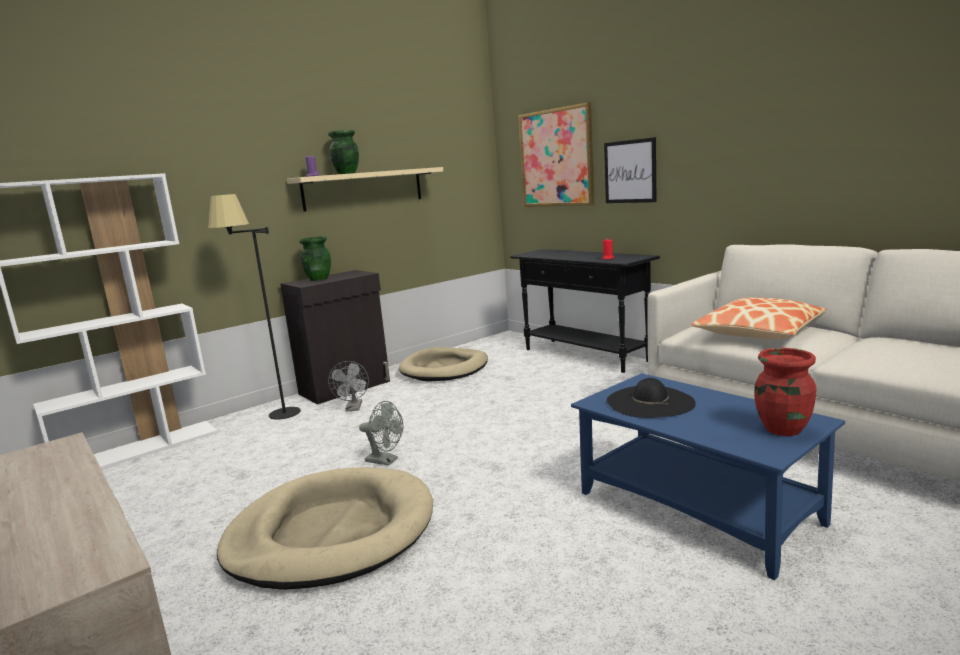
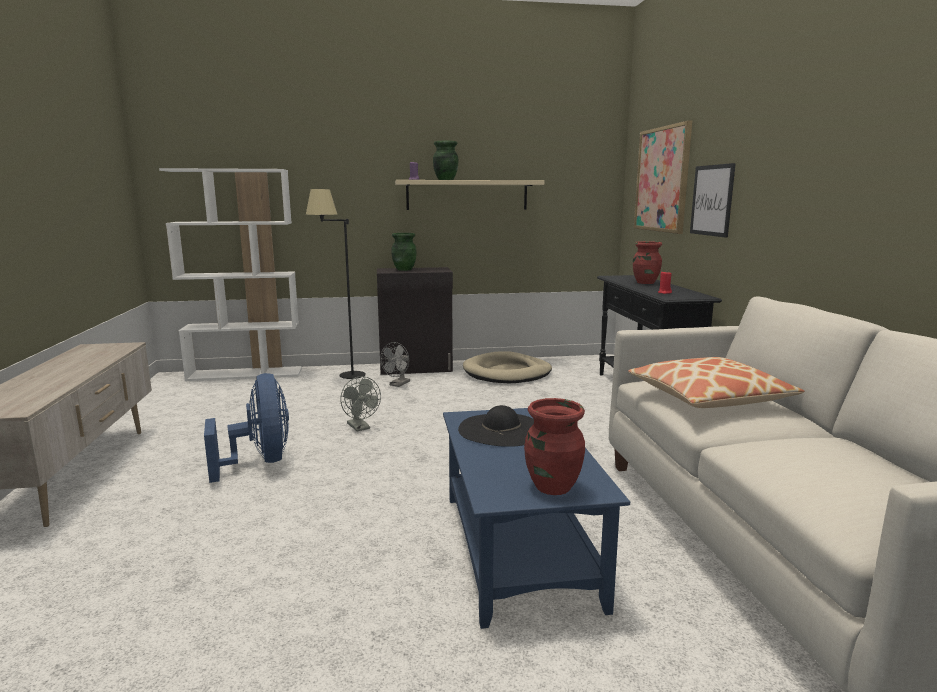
camera: 30 degrees right, 0 degrees up
(331, 533) = (260, 462): beige dog bed -> blue fan
(567, 254) = (645, 282): none -> red vase

